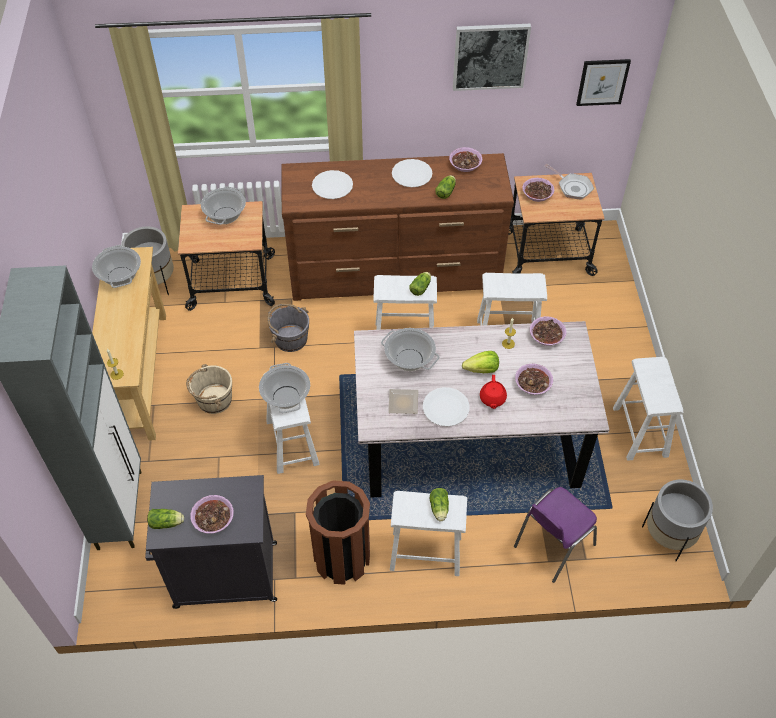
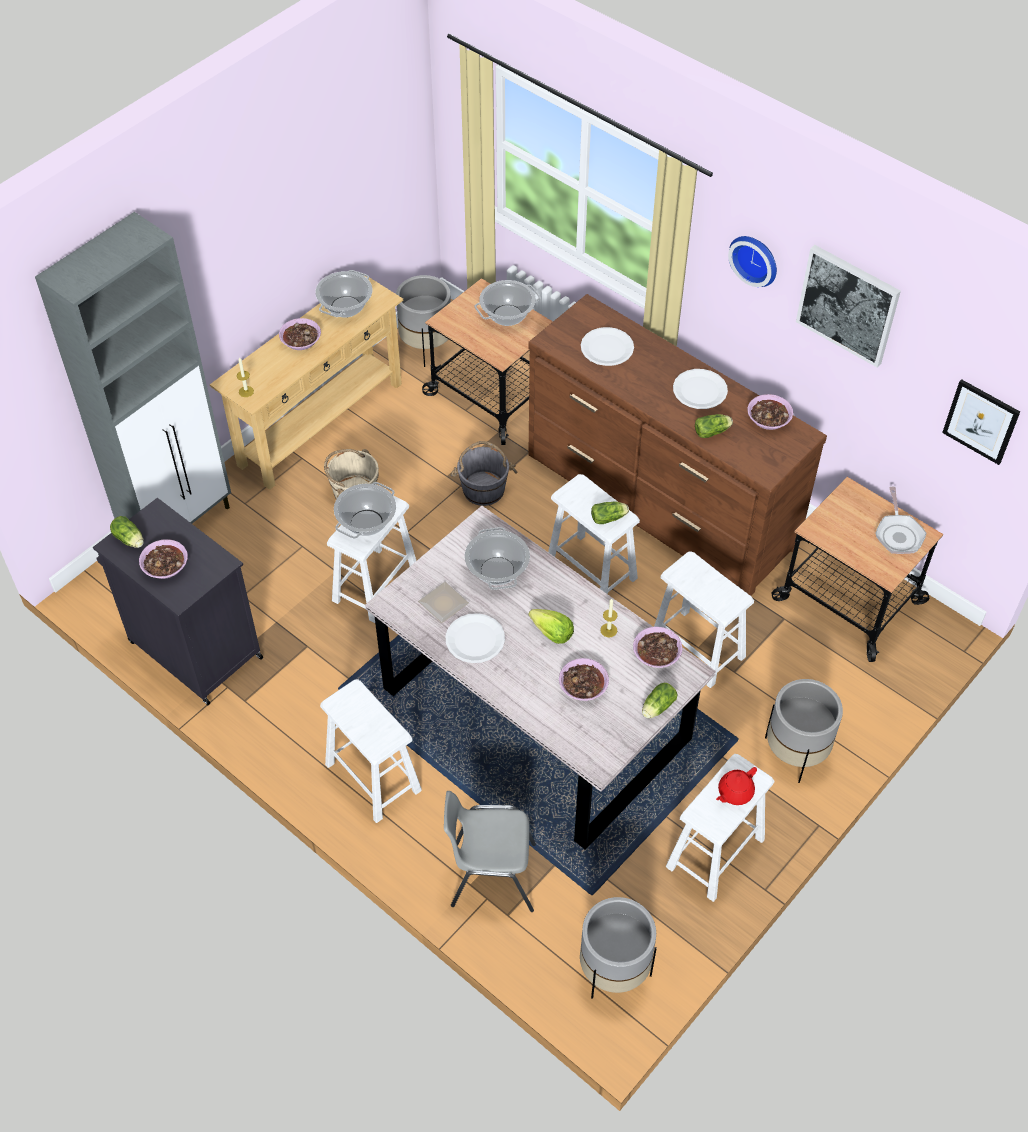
camera: 45 degrees right, 0 degrees up
(342, 558) = (299, 718): brown trash can -> none
(409, 63) = (755, 258): none -> wall clock
(439, 509) = (374, 726): lettuce -> lettuce (657, 707)
(492, 399) = (527, 667): red teapot -> red teapot (734, 792)
(537, 194) = (848, 512): bowl -> bowl (301, 340)
(552, 546) = (490, 875): purple chair -> grey chair
(614, 349) = (795, 752): none -> grey planter

